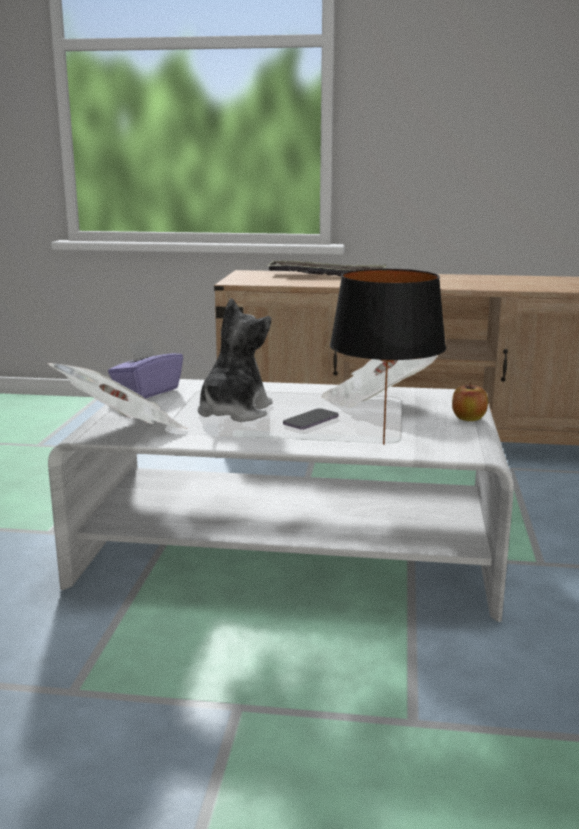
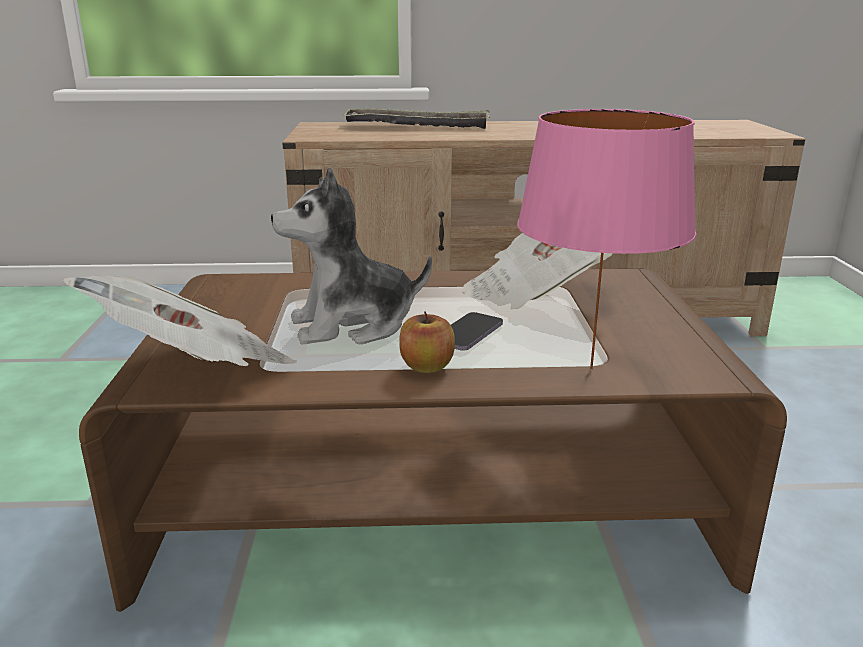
camera: 10 degrees left, 5 degrees up
(147, 392) = (216, 298): purple tissue box -> none
(233, 412) = (352, 325): plush toy -> plush toy turned 120 degrees counterclockwise
(289, 549) = (431, 497): white coffee table -> brown coffee table
(383, 444) = (590, 368): black table lamp -> pink table lamp
(468, 418) = (673, 314): apple -> apple (427, 366)

